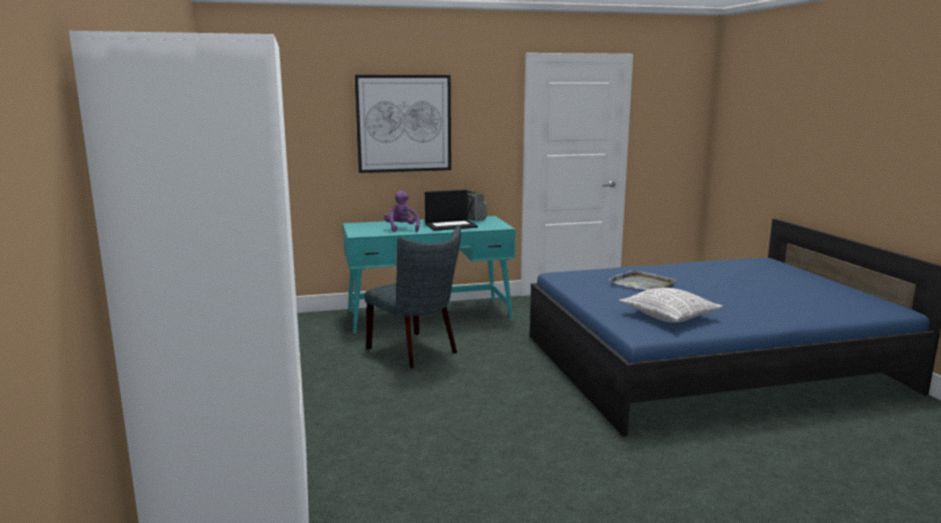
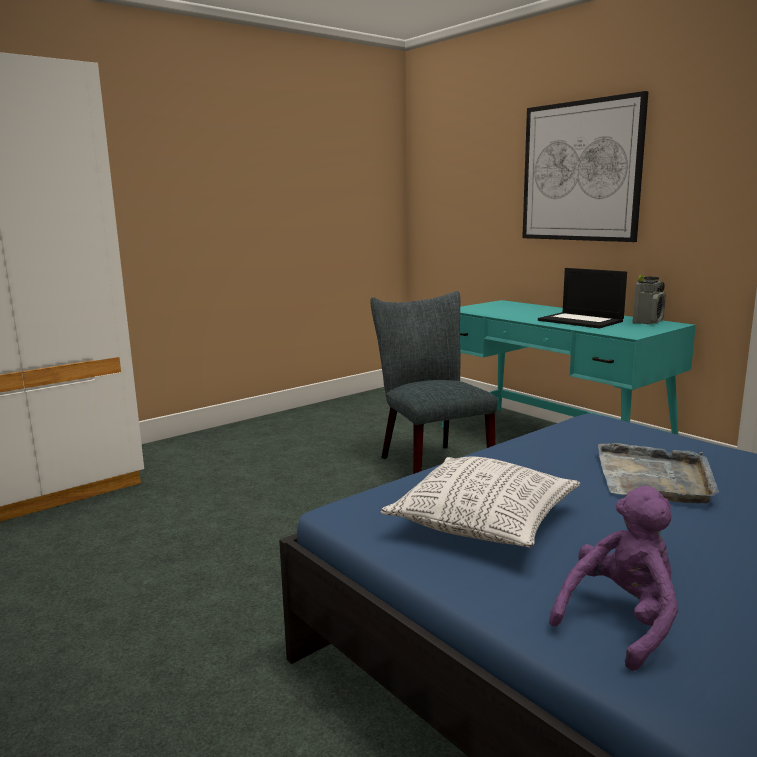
camera: 65 degrees right, 0 degrees up
(402, 229) = (517, 313): purple plush toy -> purple plush toy (621, 621)
(416, 351) = (430, 464): grey chair -> grey chair turned 135 degrees clockwise

